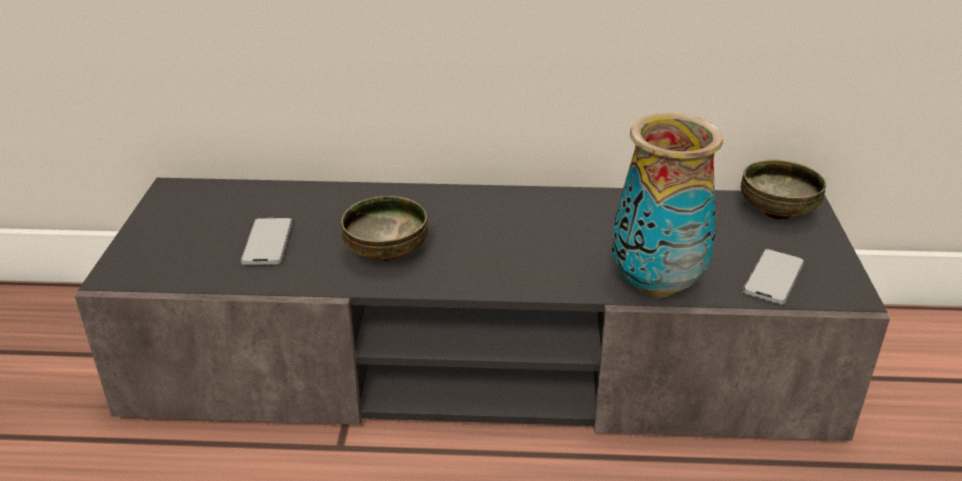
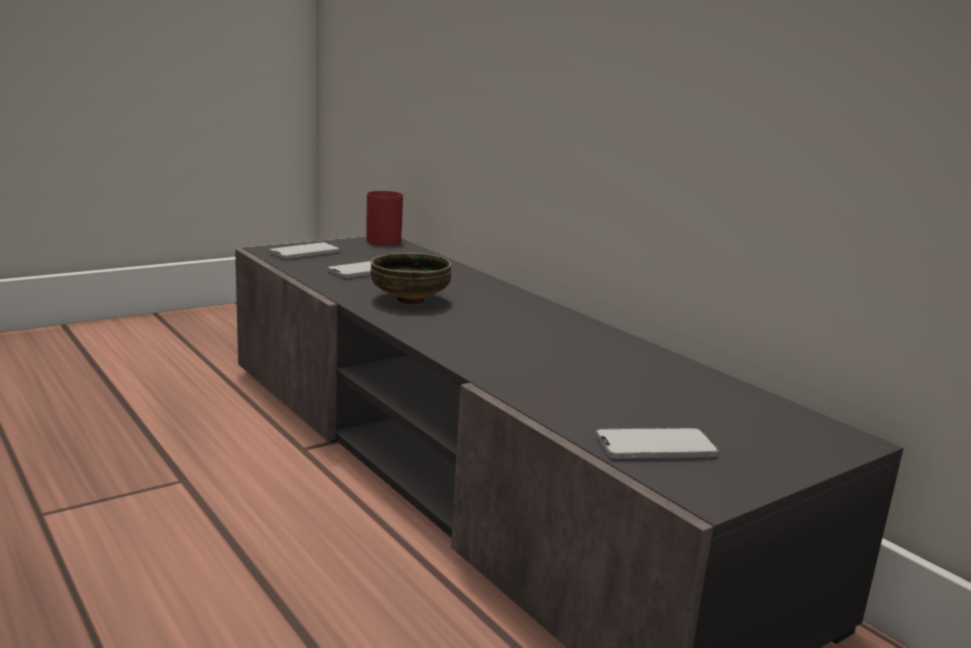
camera: 50 degrees right, 15 degrees down
(157, 255) = (304, 252): none -> phone
(177, 190) = (385, 240): none -> red mug
(655, 285) = (535, 394): vase -> none
(776, 212) = (793, 427): bowl -> none

